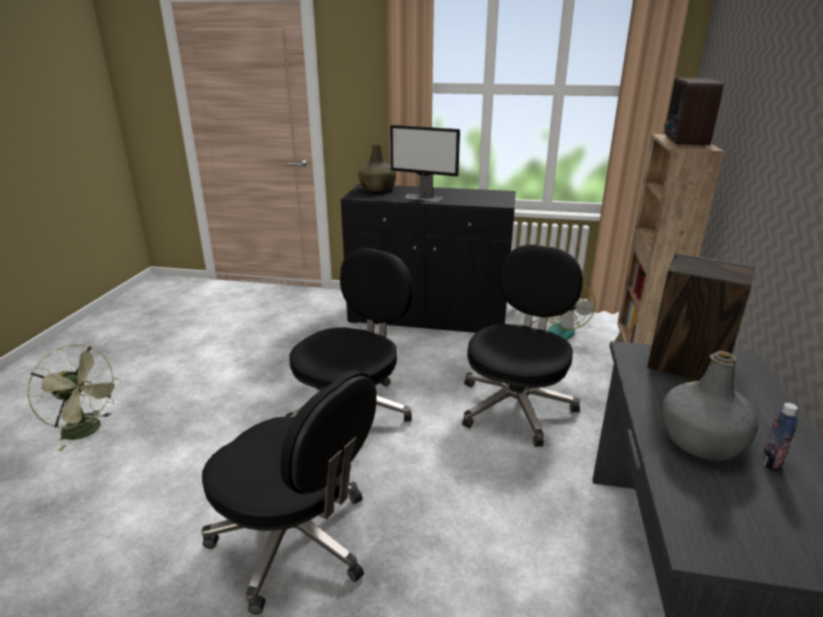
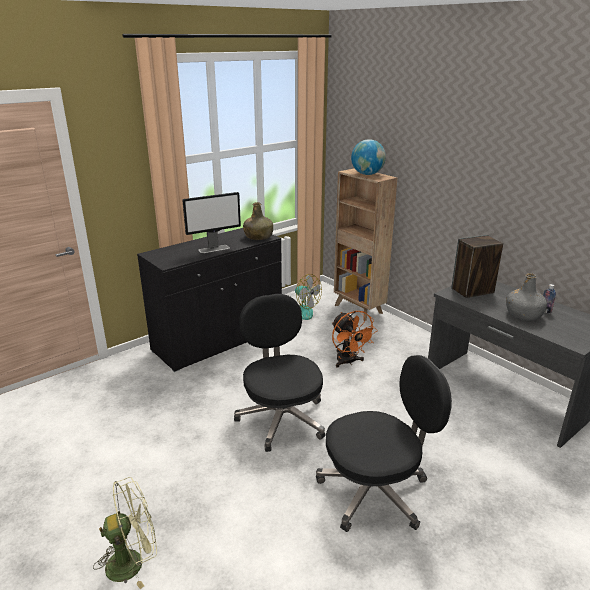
camera: 50 degrees left, 0 degrees up
(378, 189) = (165, 253): green bottle -> green bottle (258, 237)
(516, 406) = (348, 362): black office chair -> orange fan
(684, 141) = (367, 174): radio -> globe

